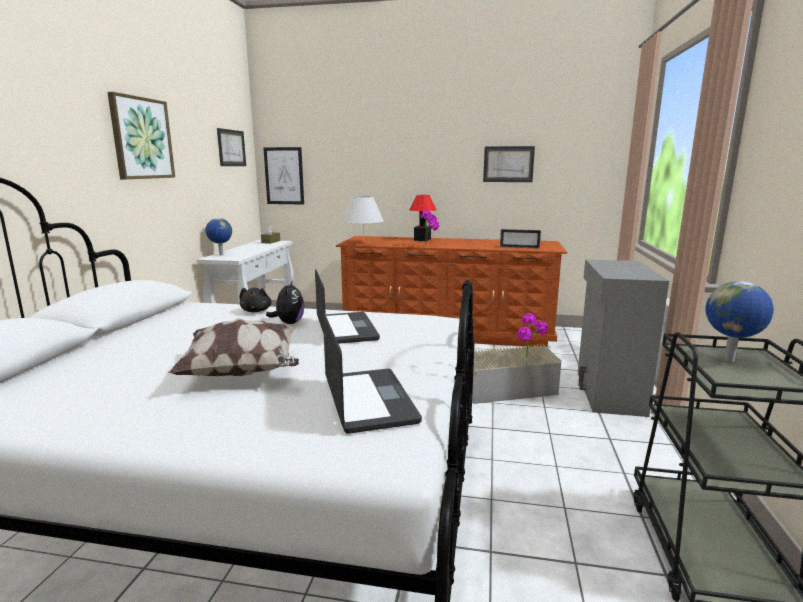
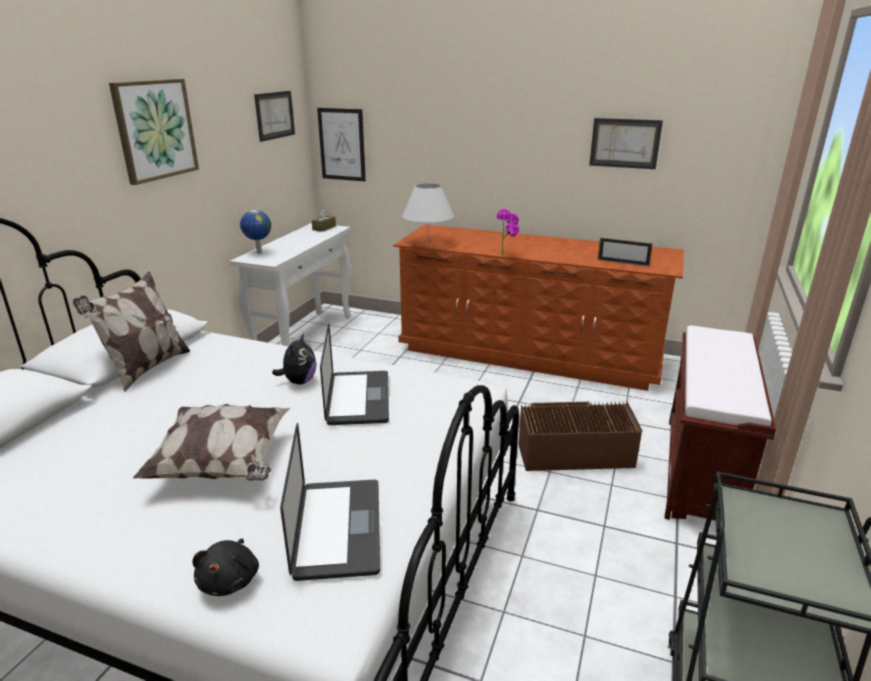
camera: 10 degrees right, 10 degrees up
(143, 323) = (146, 368): none -> pillow
(256, 311) = (271, 356): black plush toy -> black plush toy (230, 580)
(422, 240) = (505, 238): table lamp -> none
(502, 386) = (569, 448): grey storage box -> brown storage box
(530, 359) = (601, 425): potted plant -> none
(608, 393) = (701, 472): grey cabinet -> brown bench
(730, 360) = (784, 527): globe -> none

